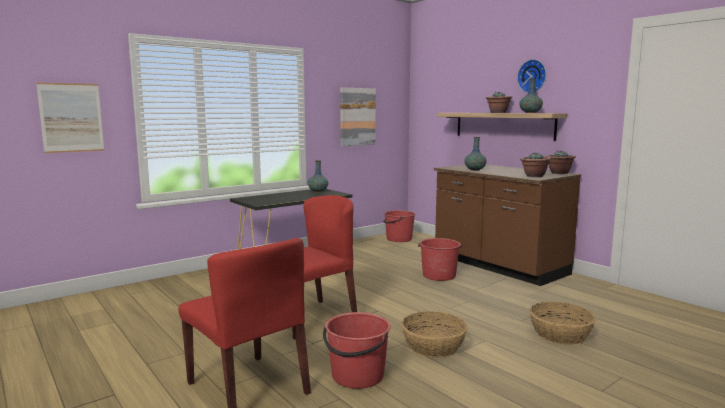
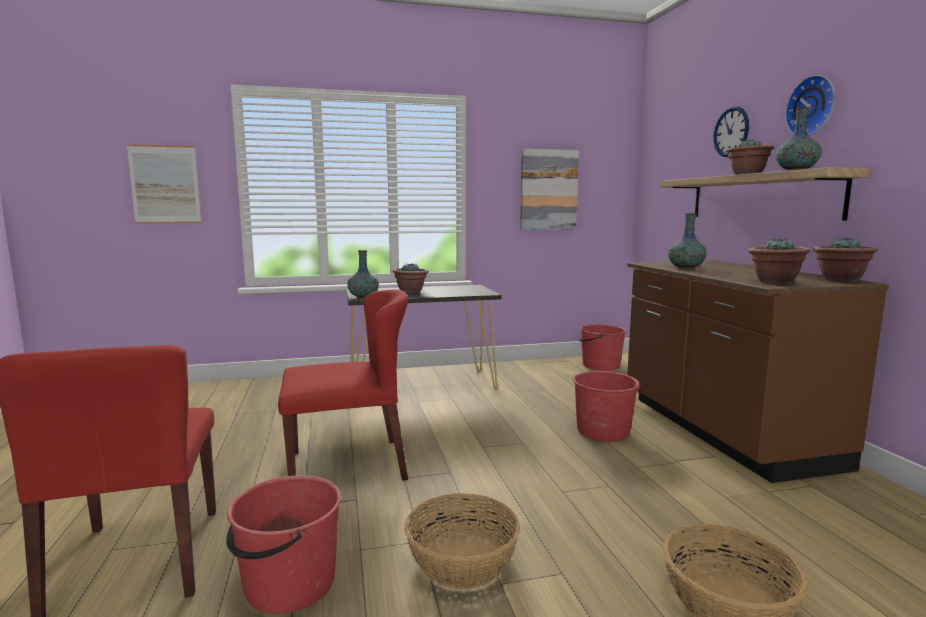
camera: 25 degrees right, 0 degrees up
(285, 196) = (411, 292): none -> potted plant
(318, 191) = (465, 288): vase -> vase (363, 297)
(481, 84) = (731, 132): none -> wall clock

